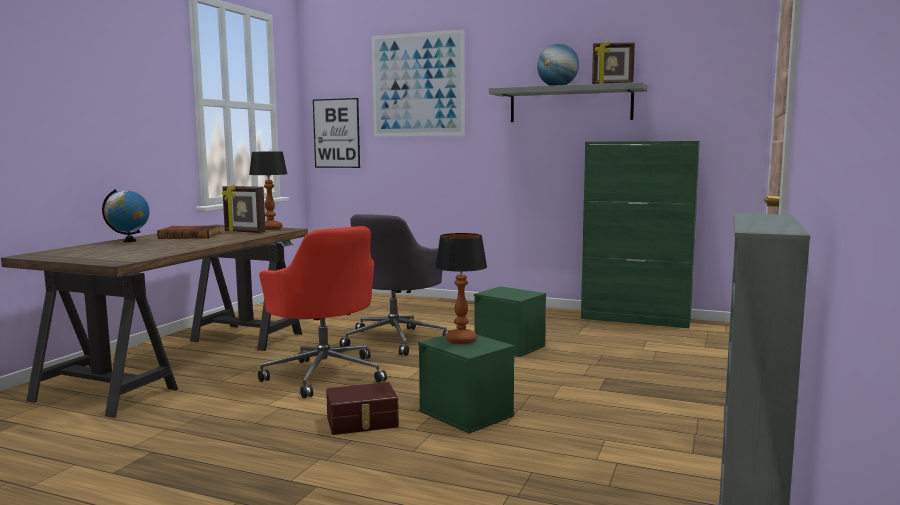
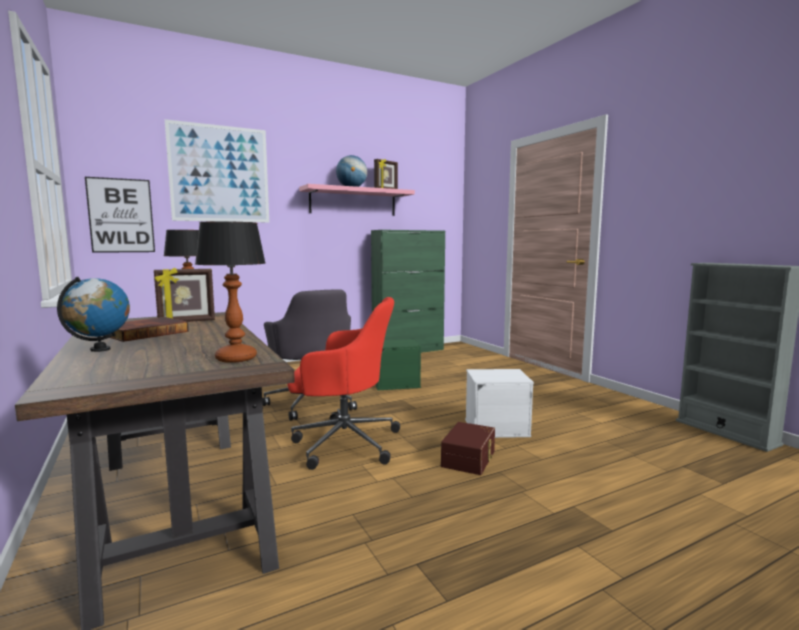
camera: 50 degrees left, 0 degrees up
(461, 340) = (489, 374): table lamp -> table lamp (236, 358)
(467, 413) = (497, 427): green storage box -> white storage box
(570, 104) = (353, 202): grey shelf -> pink shelf

